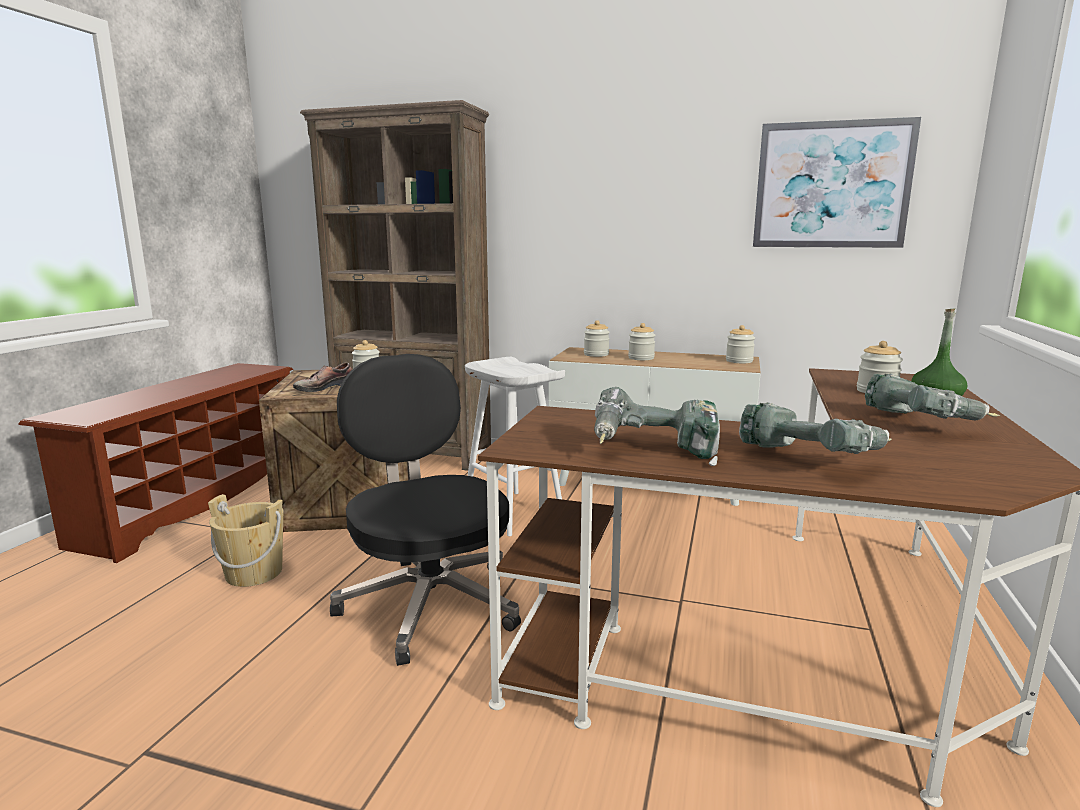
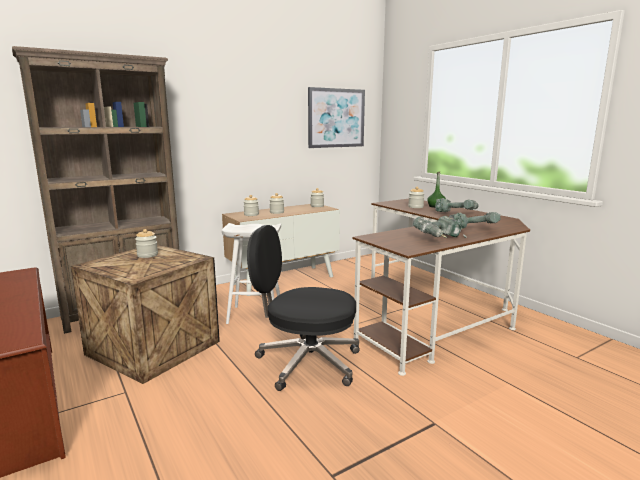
camera: 50 degrees left, 0 degrees up
(254, 573) = (188, 403): beige bucket -> none
(322, 387) = (145, 267): shoe -> none

